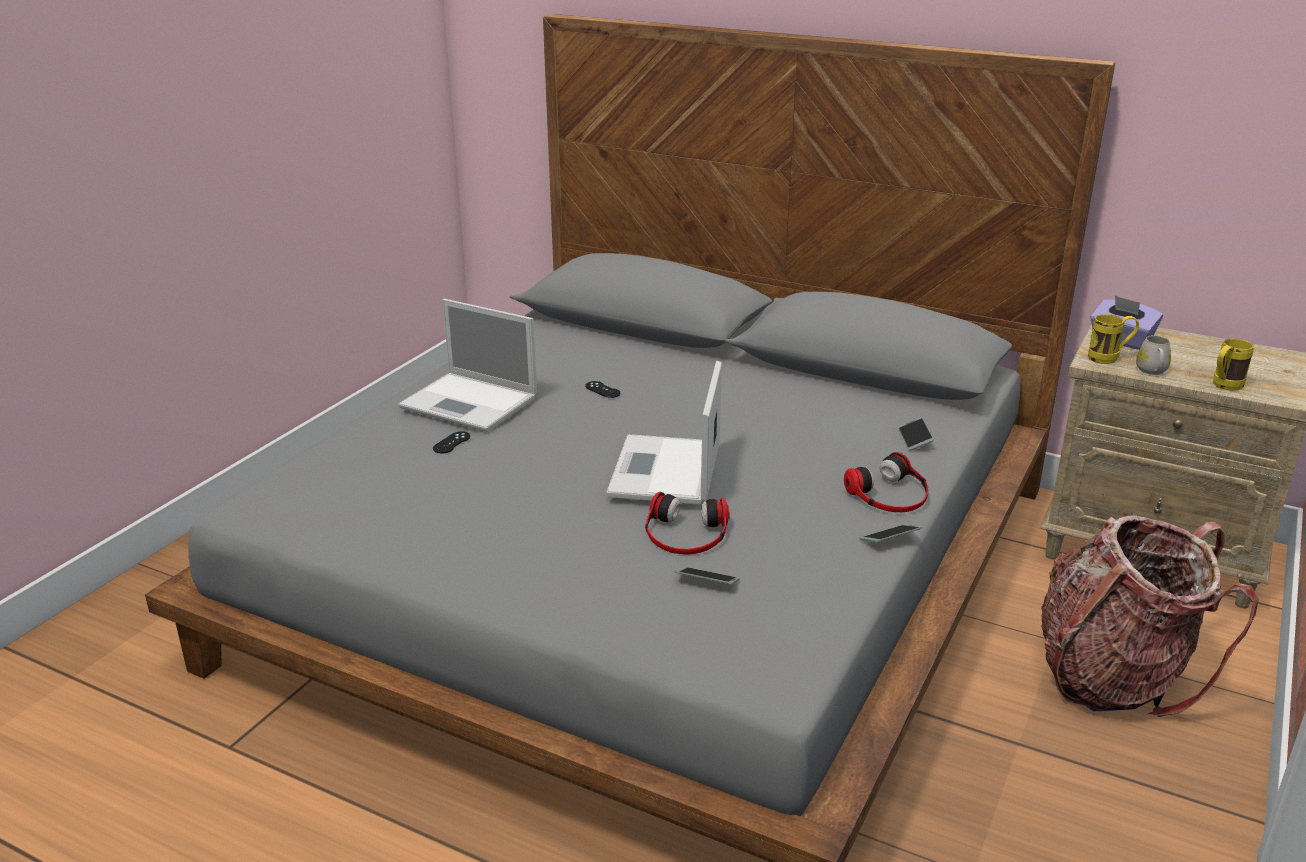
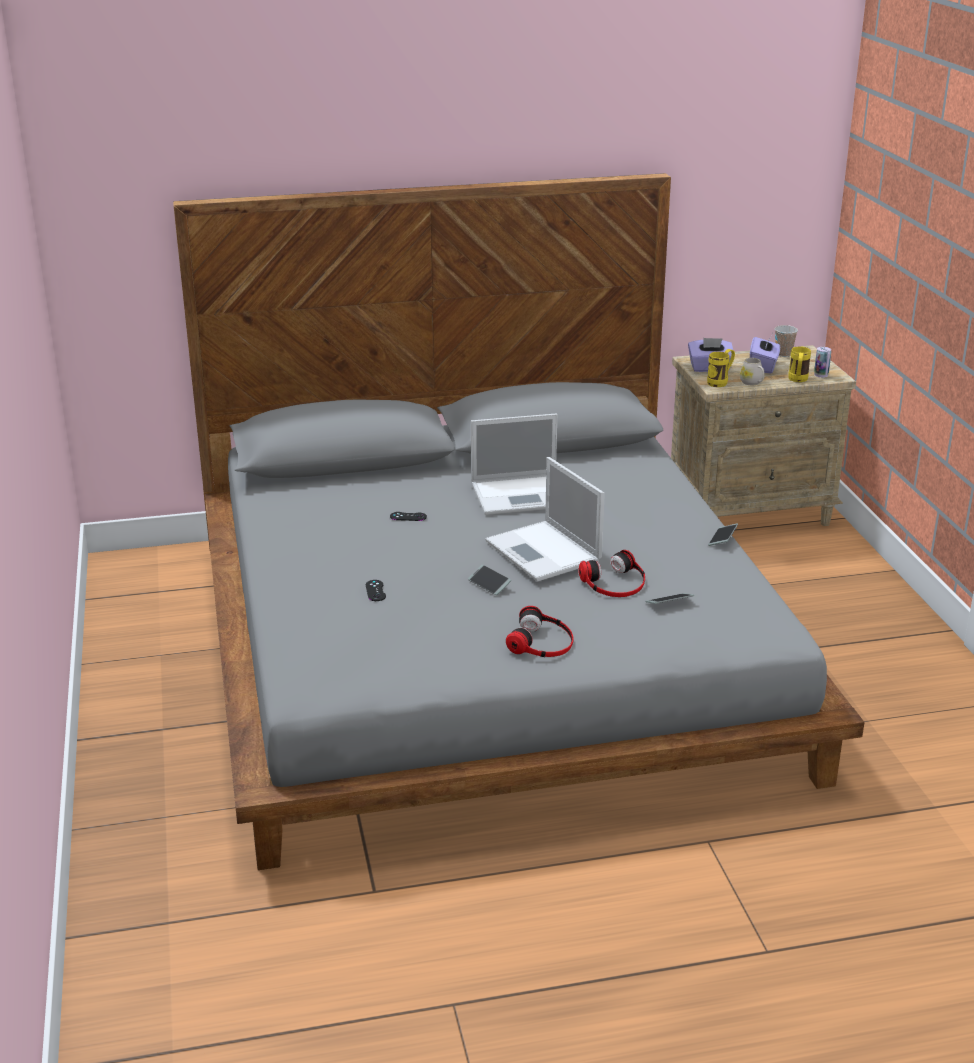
camera: 40 degrees left, 0 degrees up
(471, 403) = (334, 560): laptop -> laptop (522, 495)
(890, 494) = (685, 514): headphones -> headphones (542, 642)
(914, 439) = (648, 475): phone -> phone (489, 584)
(1113, 676) = (812, 591): backpack -> none
(1199, 358) = (763, 367): none -> purple tissue box
(1254, 352) = (783, 354): none -> cup
(1270, 390) = (821, 375): none -> can

